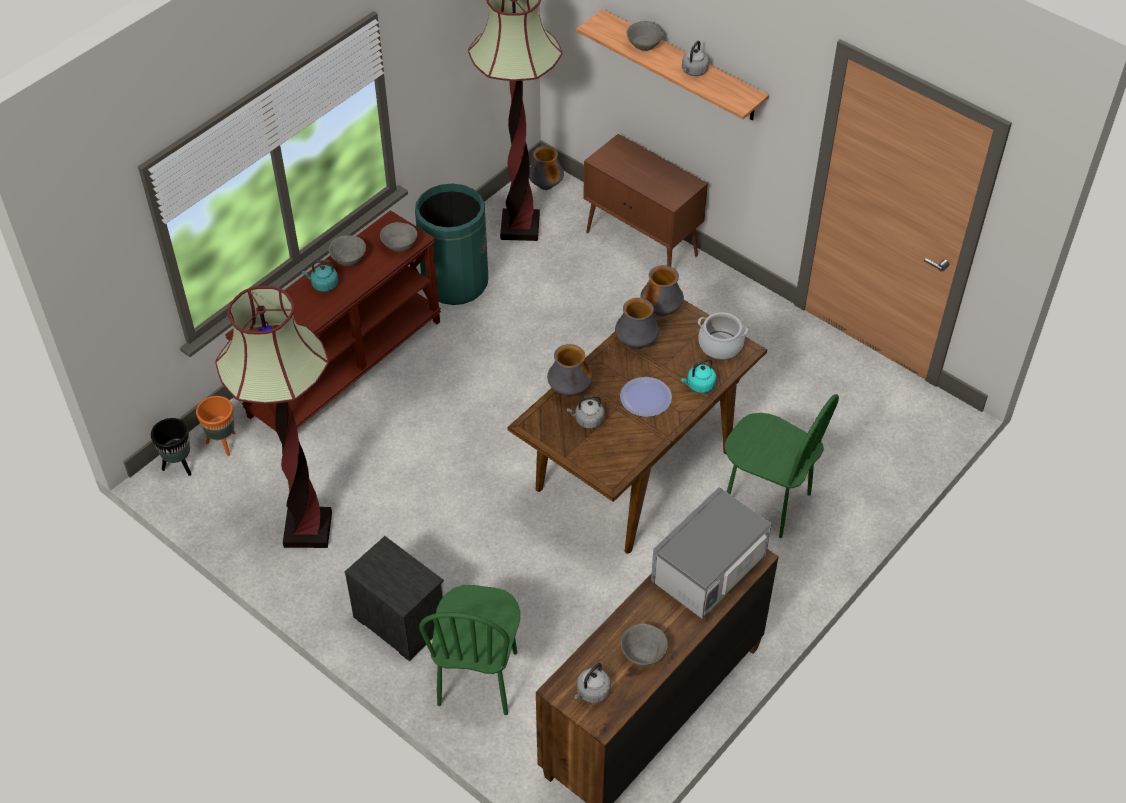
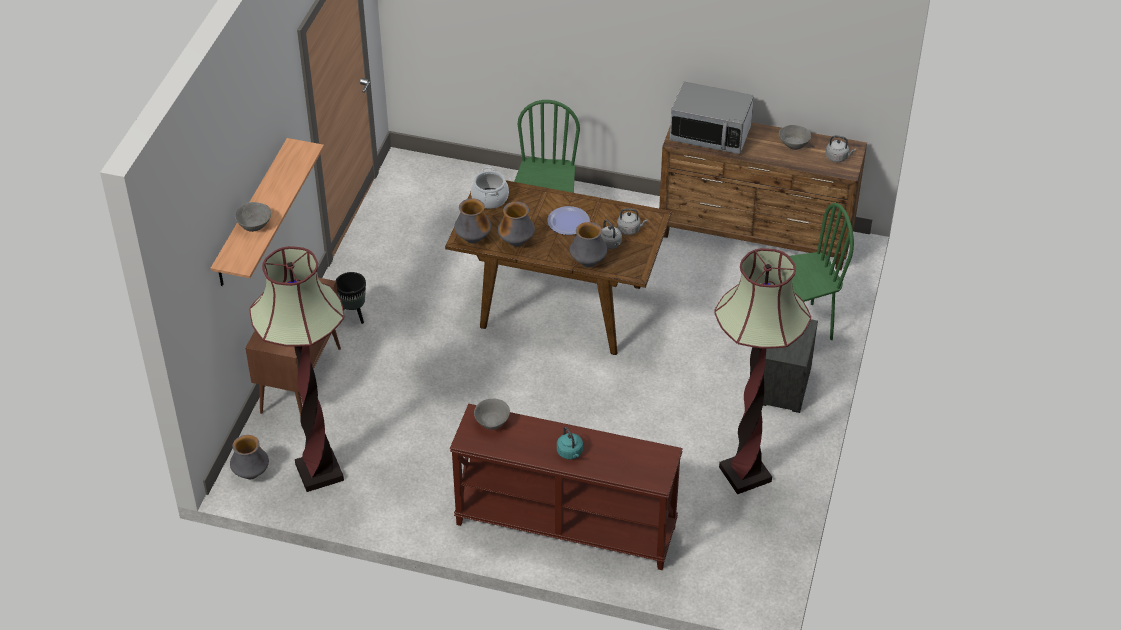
camera: 115 degrees left, 5 degrees down
(179, 465) = (743, 591): black planter -> black planter (353, 315)
(223, 443) = (700, 572): orange planter -> none
(349, 259) = (529, 449): grey bowl -> none
(455, 282) = (417, 491): green trash can -> none
(693, 71) = (278, 186): grey kettle -> grey kettle (630, 229)
(699, 385) = (538, 198): turquoise kettle -> none

